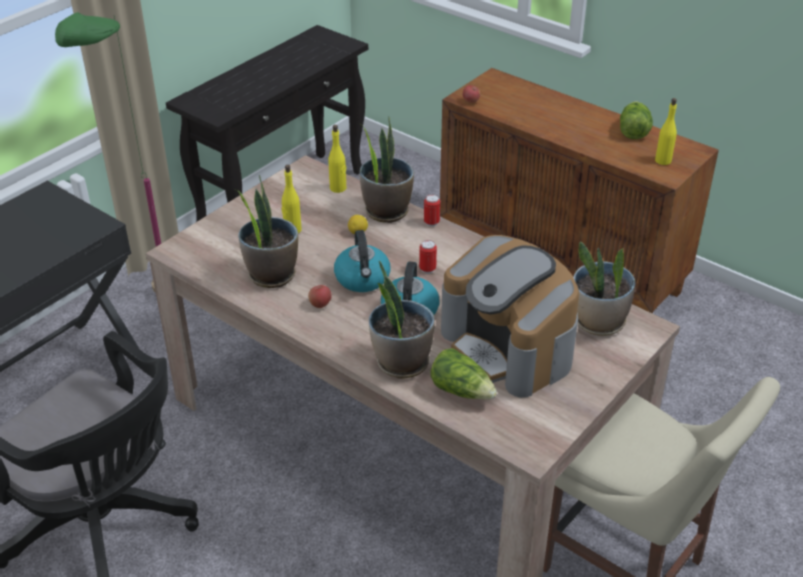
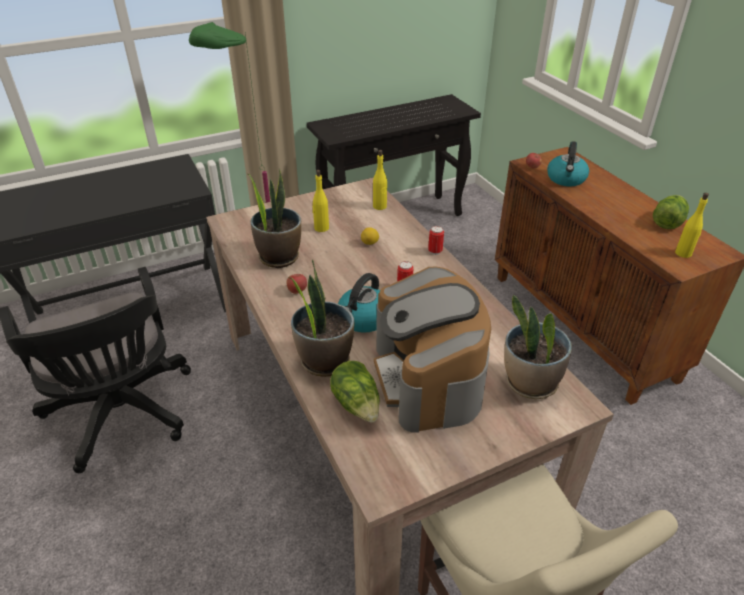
camera: 25 degrees right, 0 degrees up
(363, 279) = (346, 280): kettle -> kettle (566, 179)
(386, 211) = (404, 233): potted plant -> none

